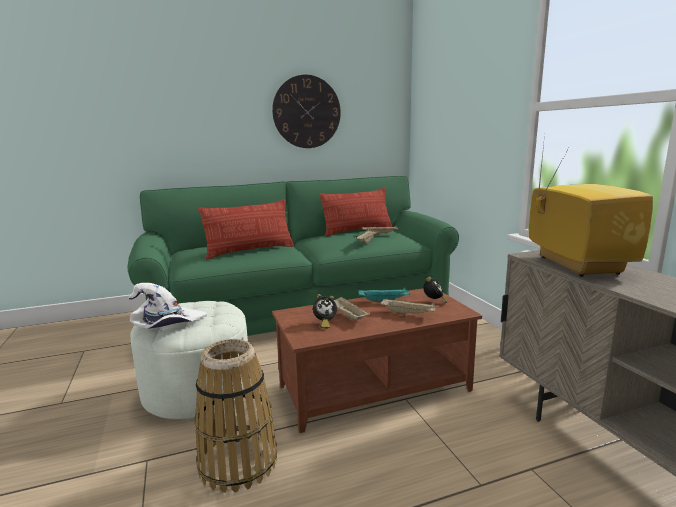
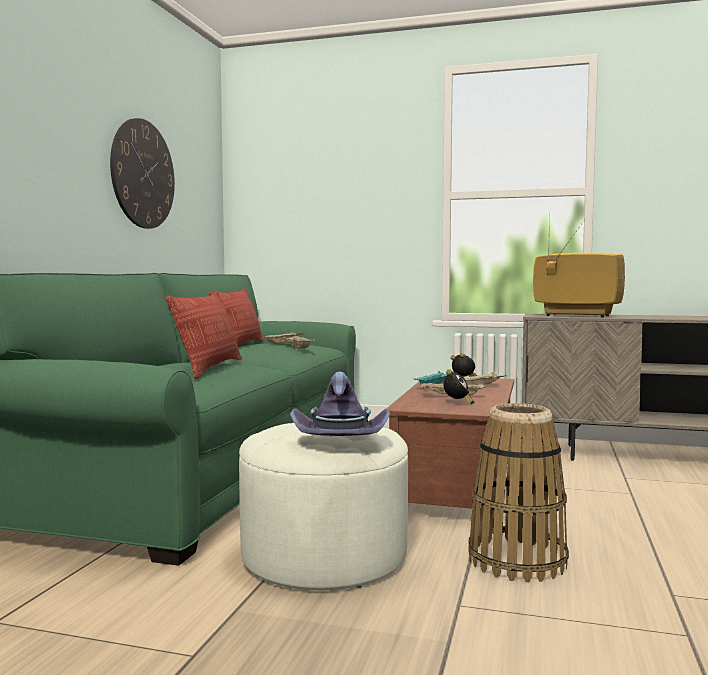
camera: 55 degrees left, 10 degrees down
(167, 325) = (340, 440): white hat -> purple hat

